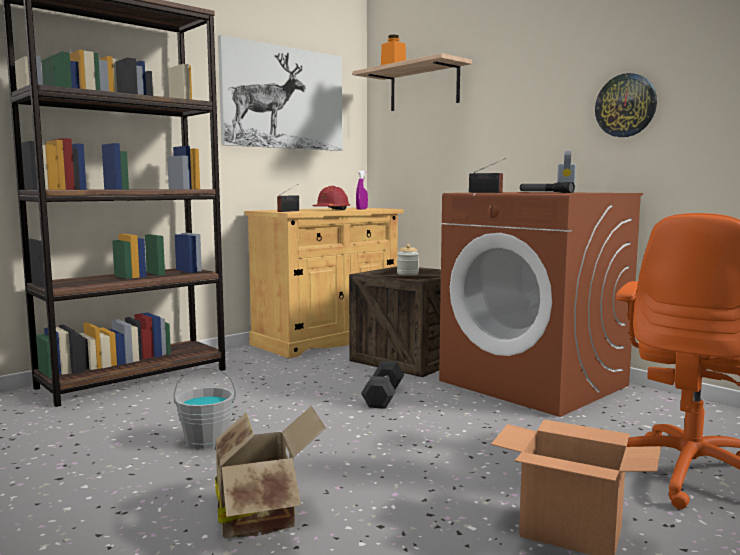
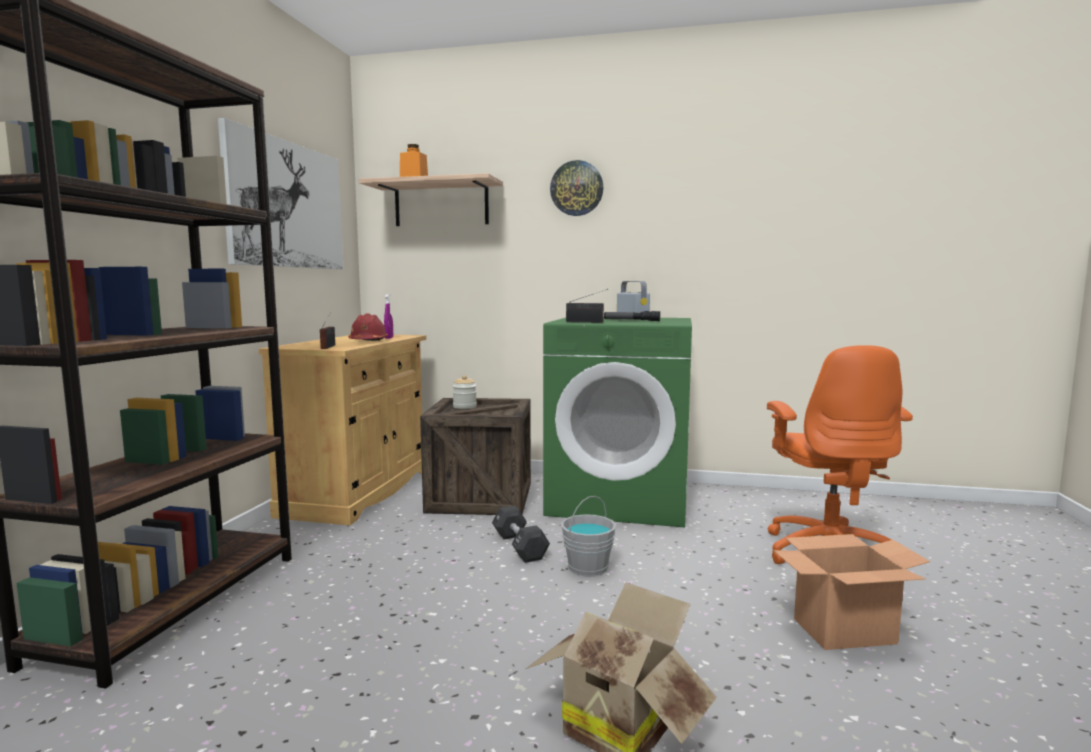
camera: 35 degrees left, 0 degrees up
(207, 440) = (418, 660): grey bucket -> grey bucket (587, 567)
(534, 383) = (620, 499): brown washing machine -> green washing machine
(626, 105) = (670, 241): wall clock -> wall clock (576, 188)

